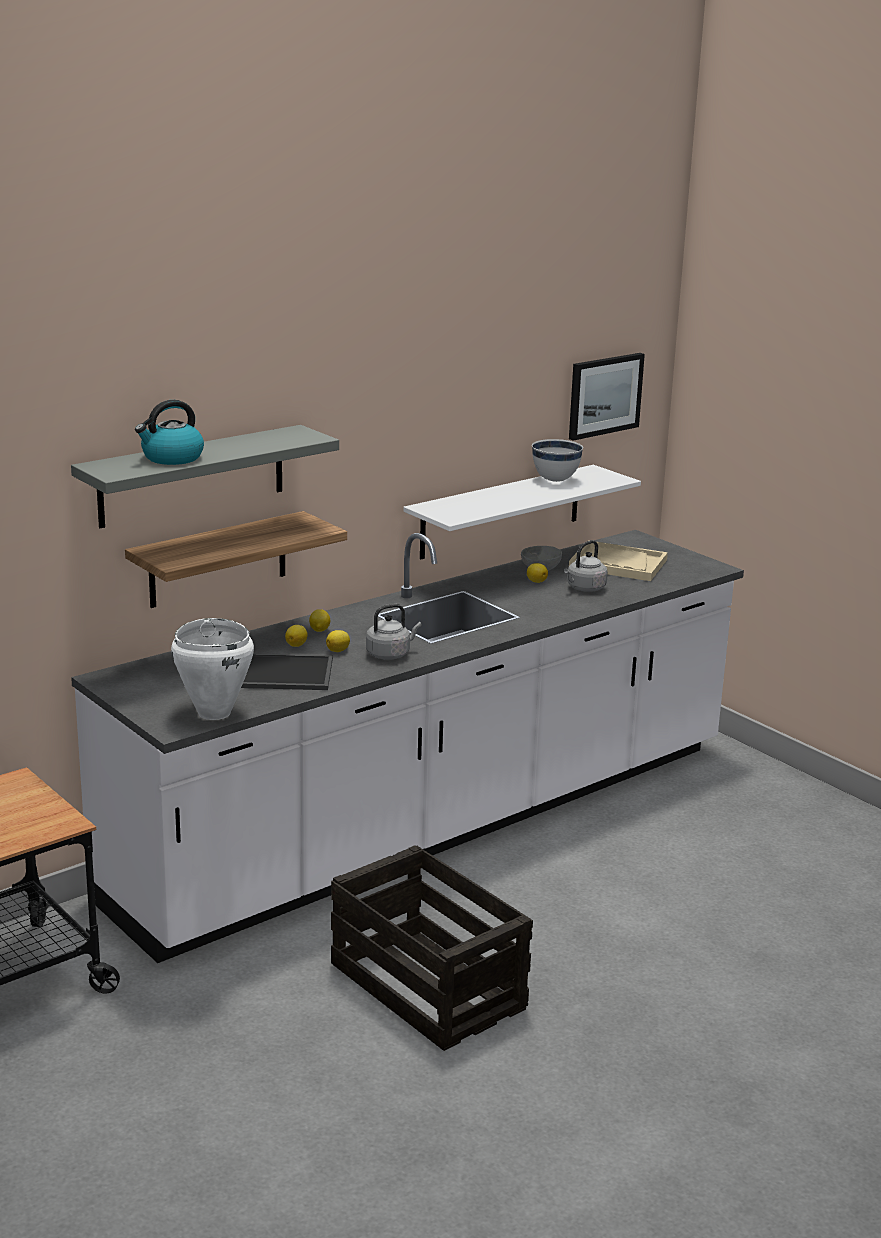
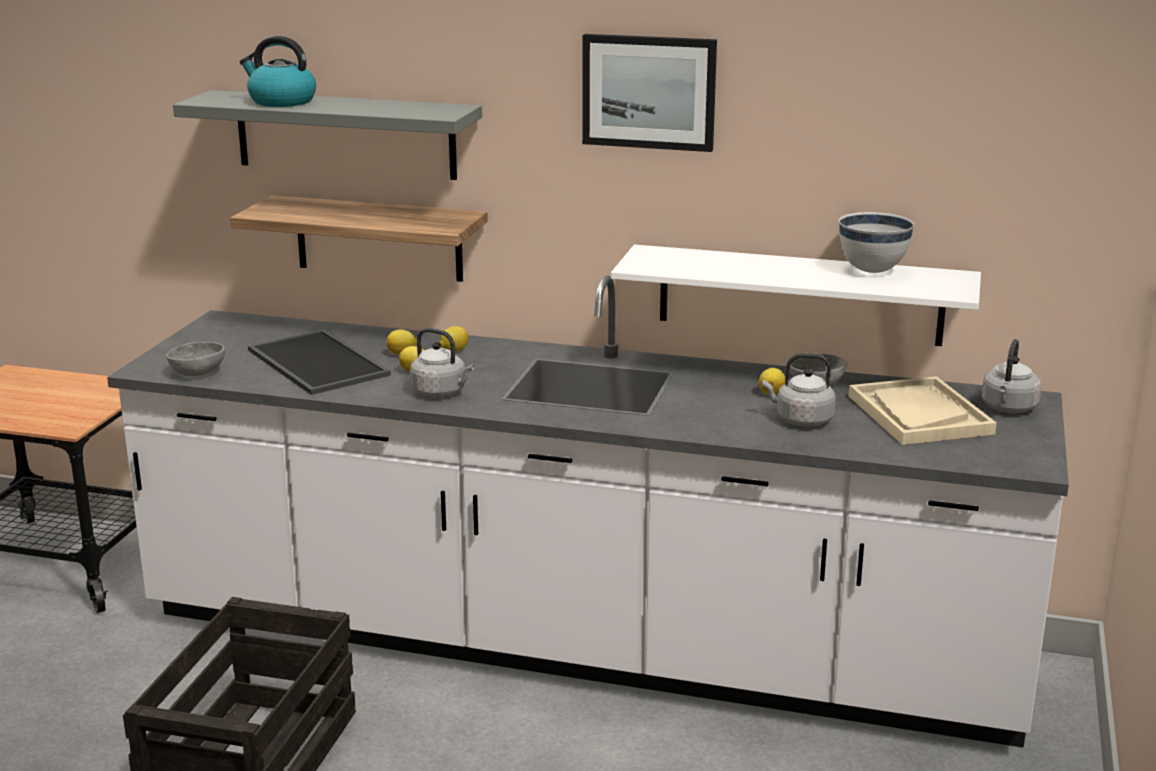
camera: 55 degrees right, 0 degrees up
(213, 713) = (196, 372): white cooking pot -> grey bowl
(604, 395) = (1007, 171): picture -> picture (649, 92)
(639, 545) = (1008, 408): none -> grey kettle

